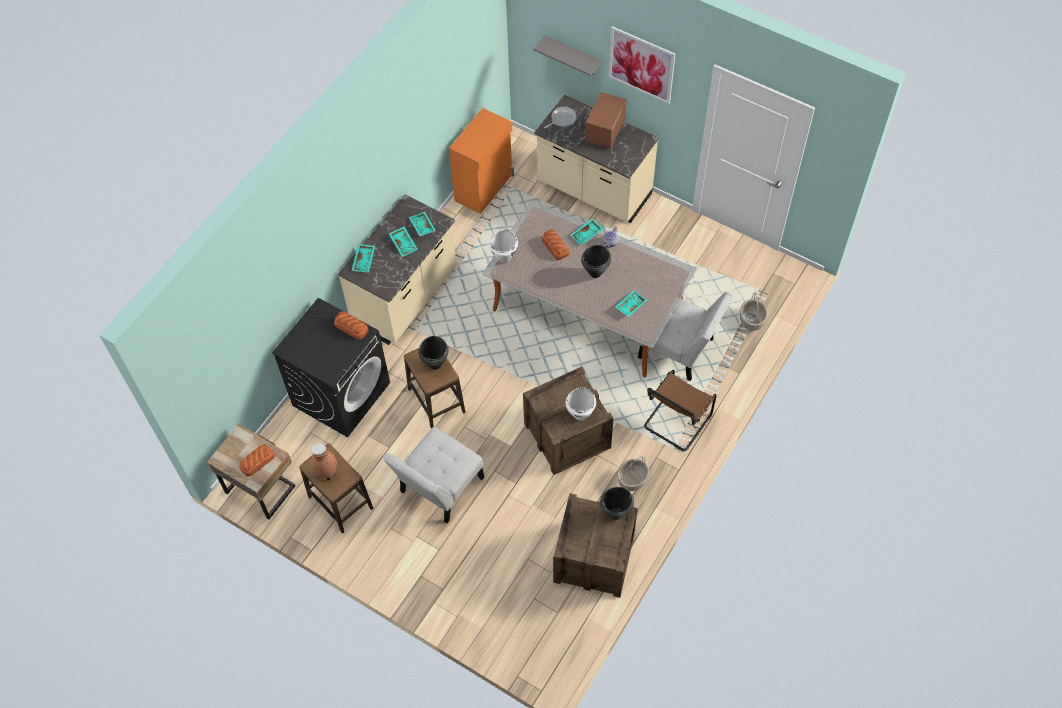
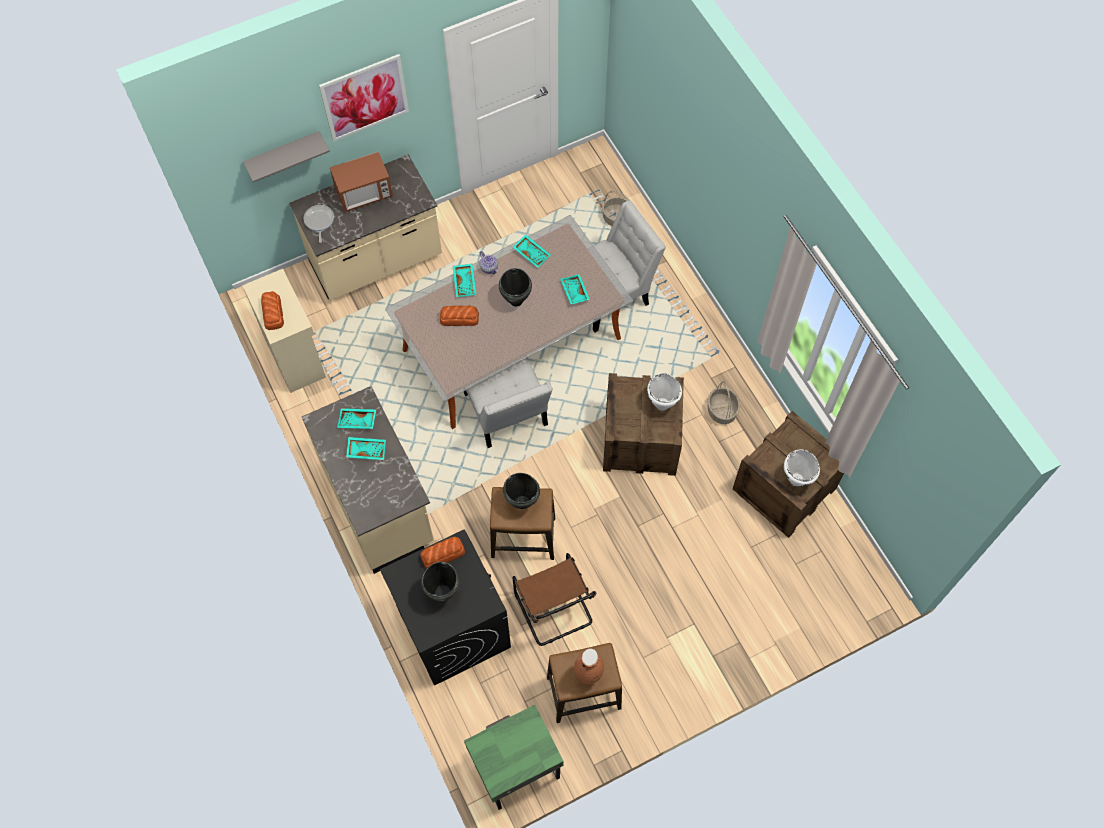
camera: 60 degrees left, 5 degrees up
(257, 462) = (525, 743): bread -> bread (272, 313)
(261, 488) = (515, 767): beige nightstand -> green nightstand
(364, 261) = (360, 500): turquoise tray -> turquoise tray (532, 253)
(438, 488) = (625, 588): white chair -> white chair (507, 414)
(484, 187) = (295, 356): orange cabinet -> beige cabinet
(504, 258) = (440, 370): white cooking pot -> white cooking pot (796, 479)
(604, 131) = (364, 194): microwave -> microwave turned 75 degrees counterclockwise
(615, 513) = (786, 432): black cooking pot -> black cooking pot (442, 592)
(676, 422) = (685, 341): brown chair -> brown chair (554, 610)

